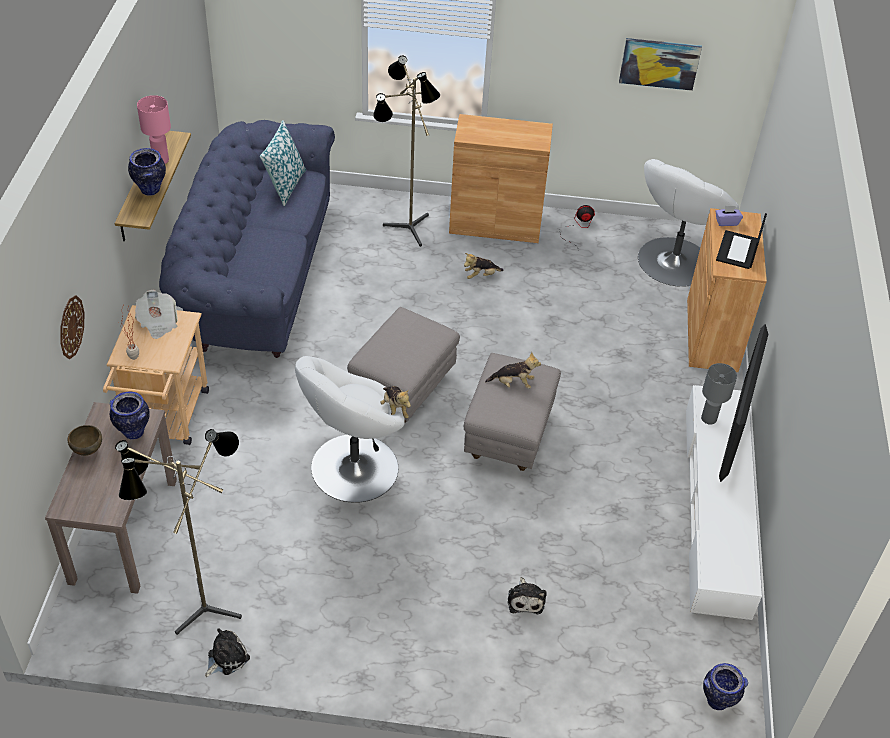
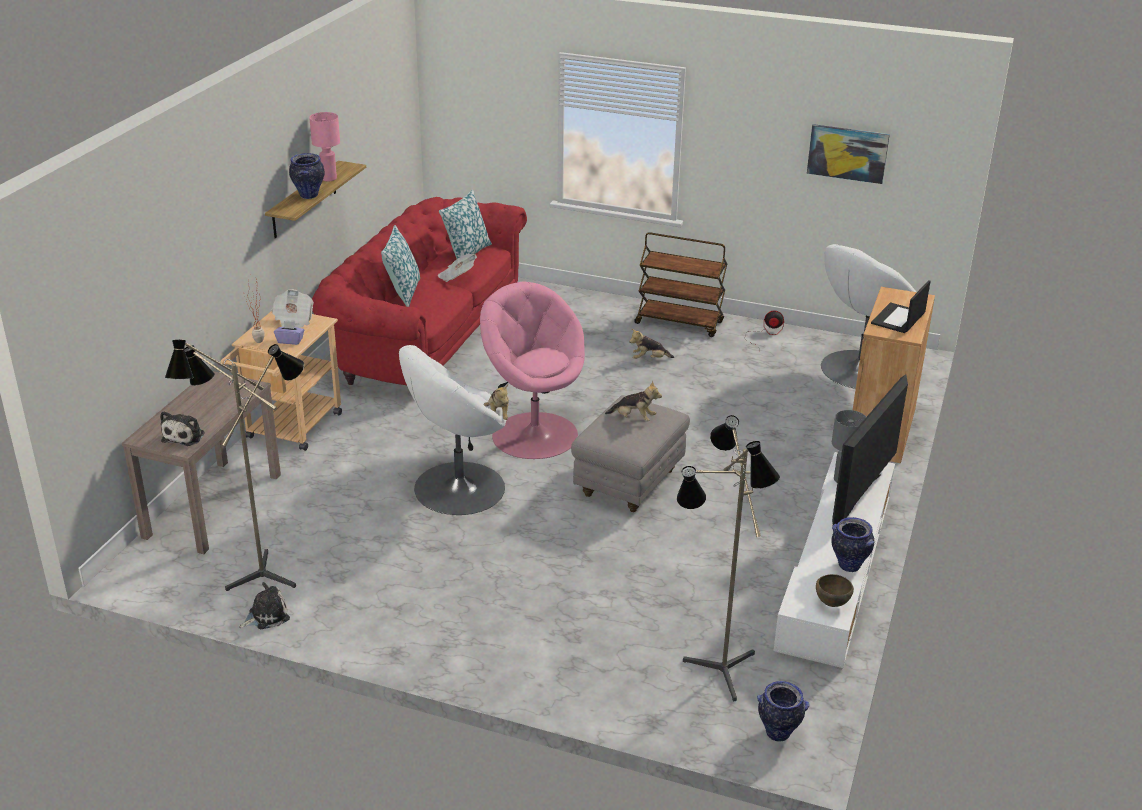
camera: 15 degrees right, 15 degrees down
(71, 327) = (190, 276): wall clock -> none
(87, 451) = (184, 402): brown bowl -> brown bowl (831, 604)
(133, 432) = (233, 394): vase -> vase (848, 565)
(240, 250) = (402, 292): none -> pillow
(254, 274) = (423, 335): blue sofa -> red sofa
(287, 220) = (457, 277): none -> newspaper
(403, 388) = (534, 434): grey ottoman -> pink armchair
(405, 231) = (585, 319): floor lamp -> floor lamp (715, 673)
(495, 224) = (680, 323): brown cabinet -> brown cart
(525, 599) = (595, 615): plush toy -> plush toy (185, 436)
(726, 222) = (894, 297): purple tissue box -> purple tissue box (290, 341)

